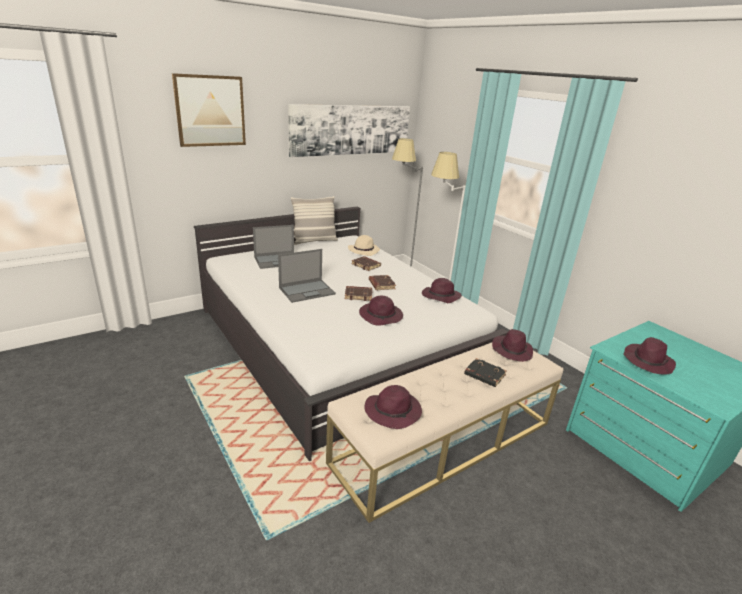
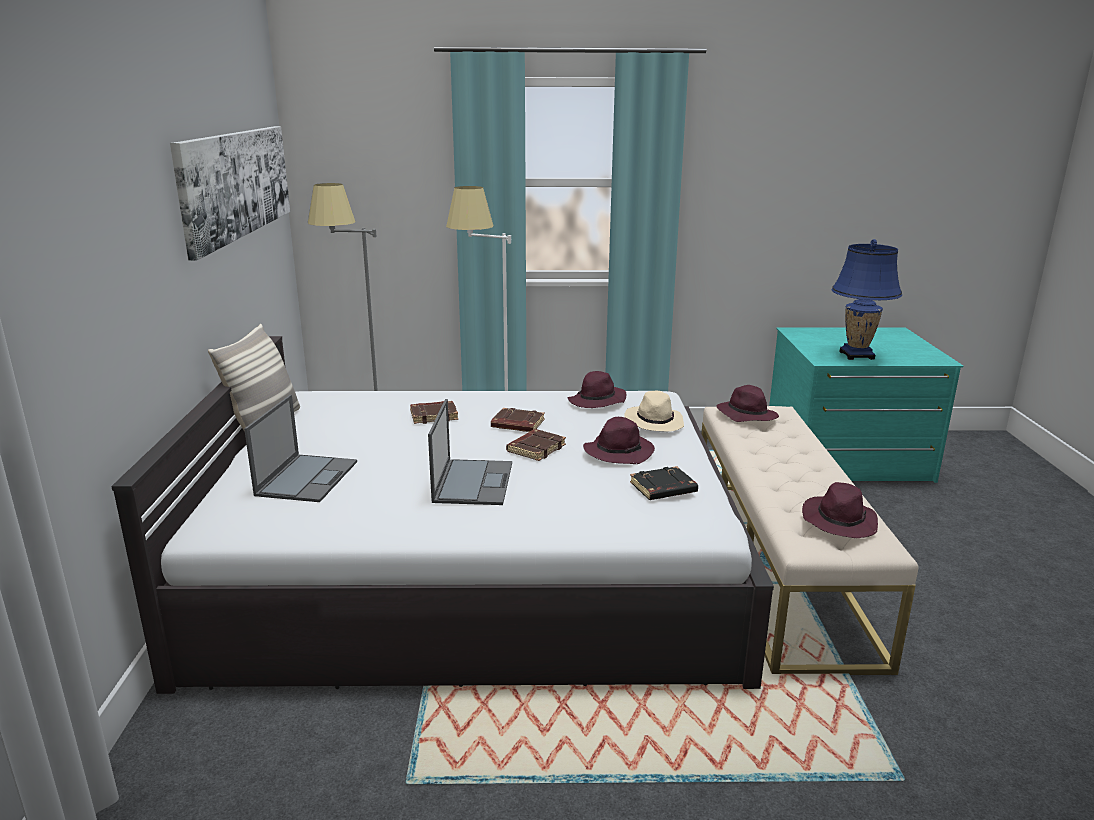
camera: 55 degrees left, 5 degrees down
(210, 111) = (80, 179): picture -> none
(364, 250) = (374, 402): beige hat -> beige hat (653, 423)
(484, 375) = (788, 447): black book -> black book (663, 489)
(647, 361) = (856, 355): purple hat -> blue table lamp

